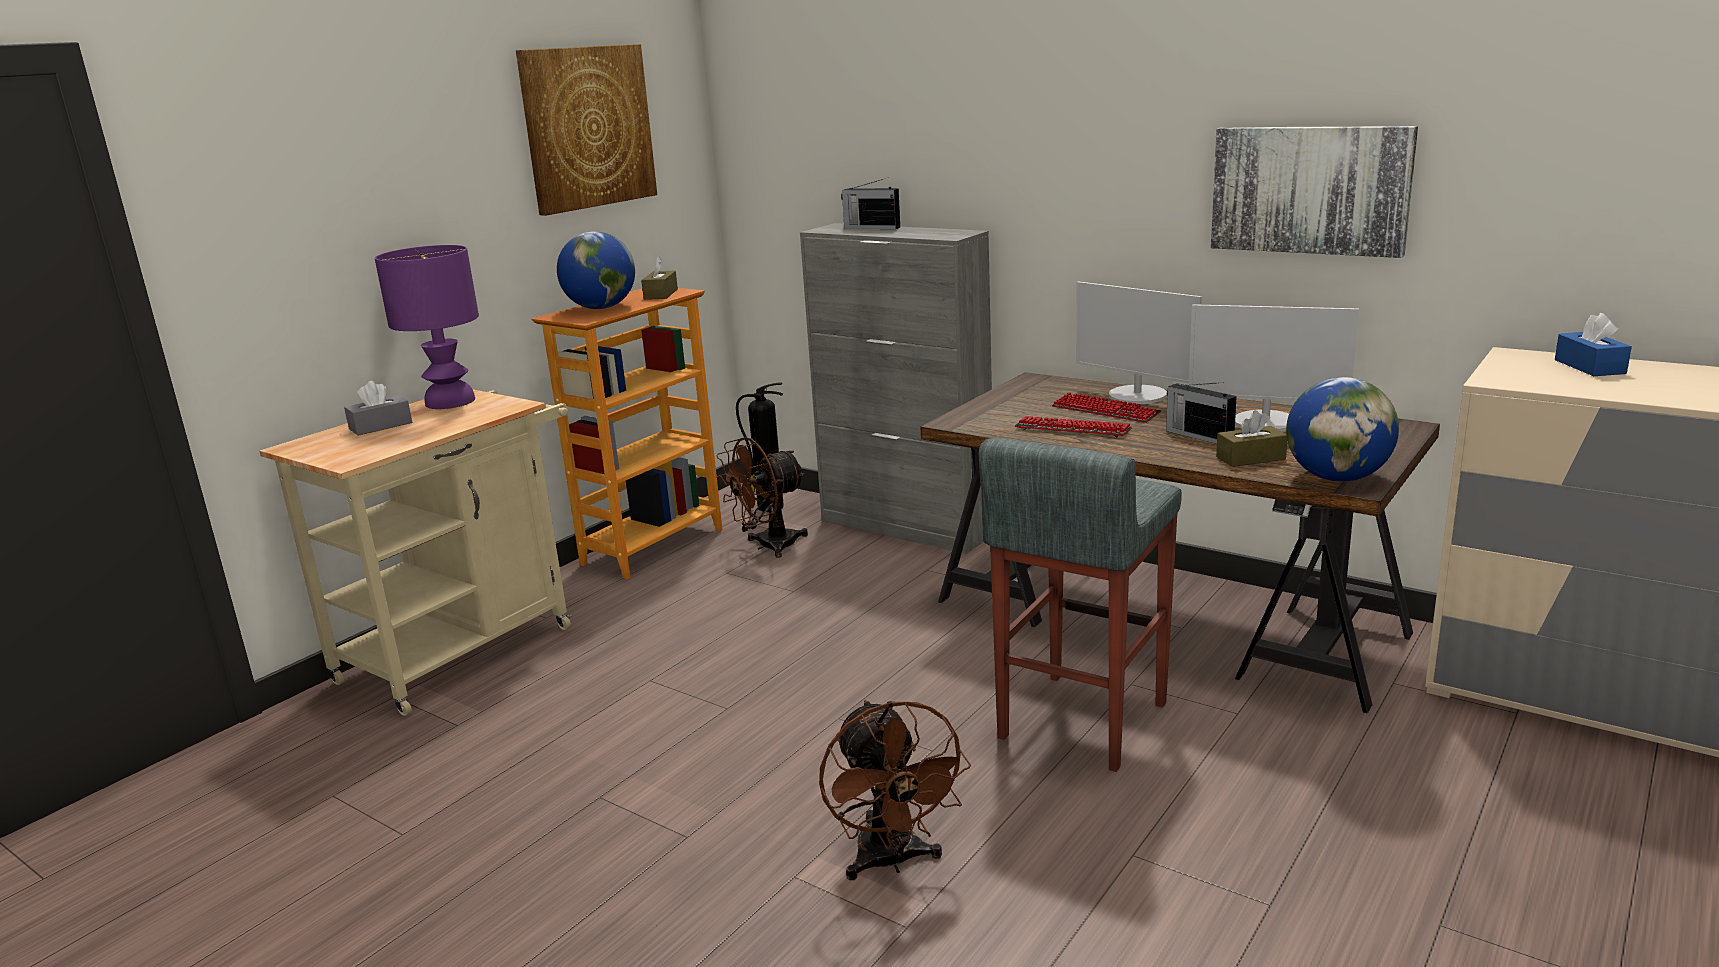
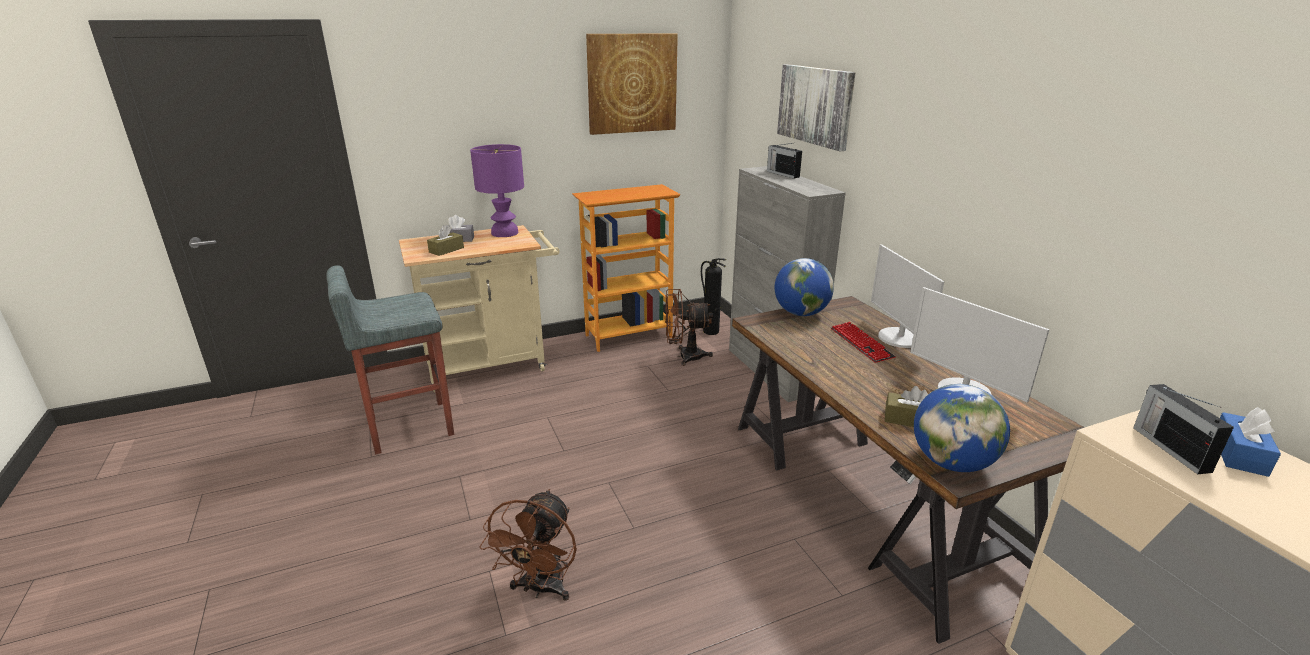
camera: 30 degrees right, 5 degrees up
(601, 308) = (612, 194): globe -> globe (801, 313)
(661, 294) = (654, 191): brown tissue box -> brown tissue box (446, 250)
(1072, 429) = (819, 351): keyboard -> none
(1079, 721) = (734, 550): grey stool -> grey stool (409, 426)
(1198, 436) = (897, 386): radio -> radio (1169, 448)
(1310, 189) = (1055, 217): picture -> picture (815, 105)

